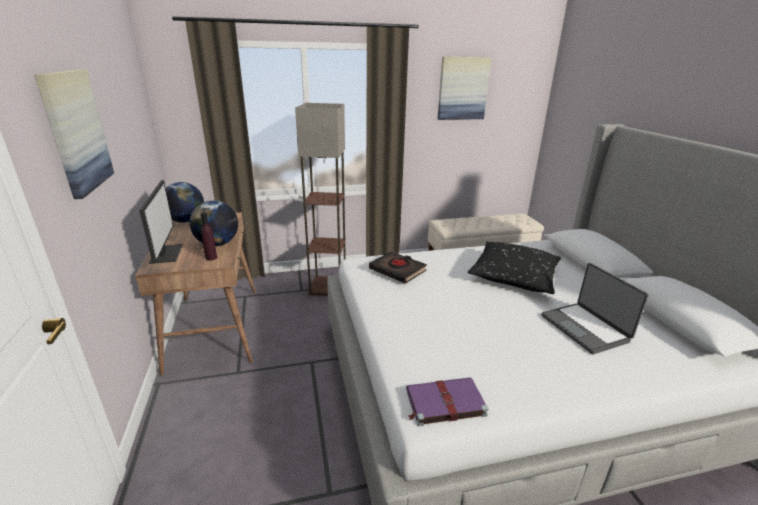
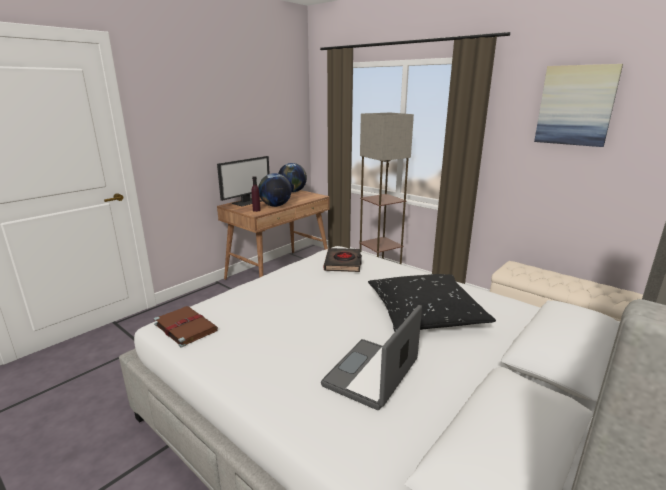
camera: 55 degrees right, 5 degrees down
(76, 131) = (192, 111): picture -> none
(444, 402) = (184, 327): purple book -> brown book

